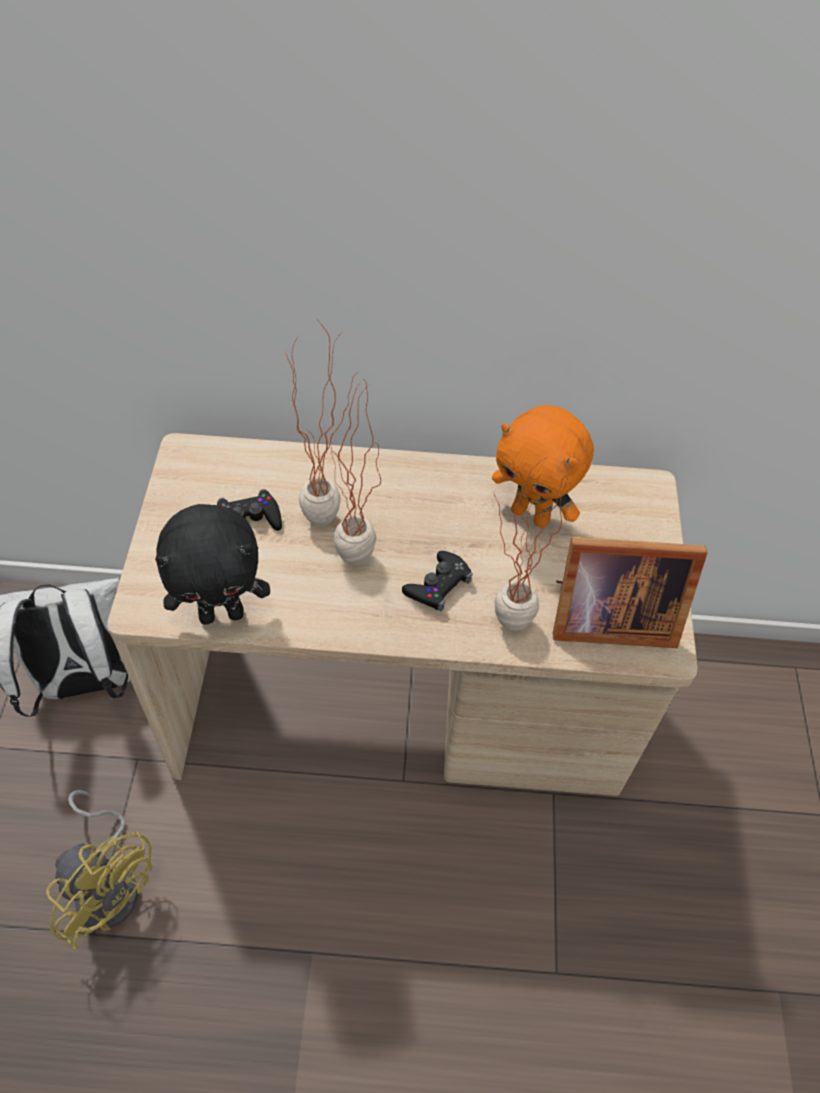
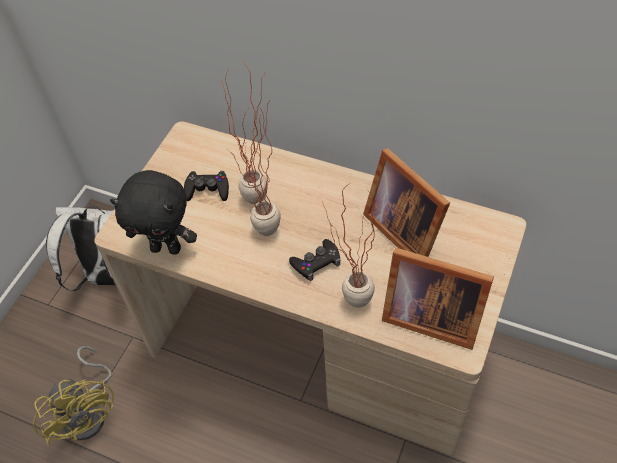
camera: 25 degrees right, 0 degrees up
(532, 515) = (404, 228): orange plush toy -> picture frame

